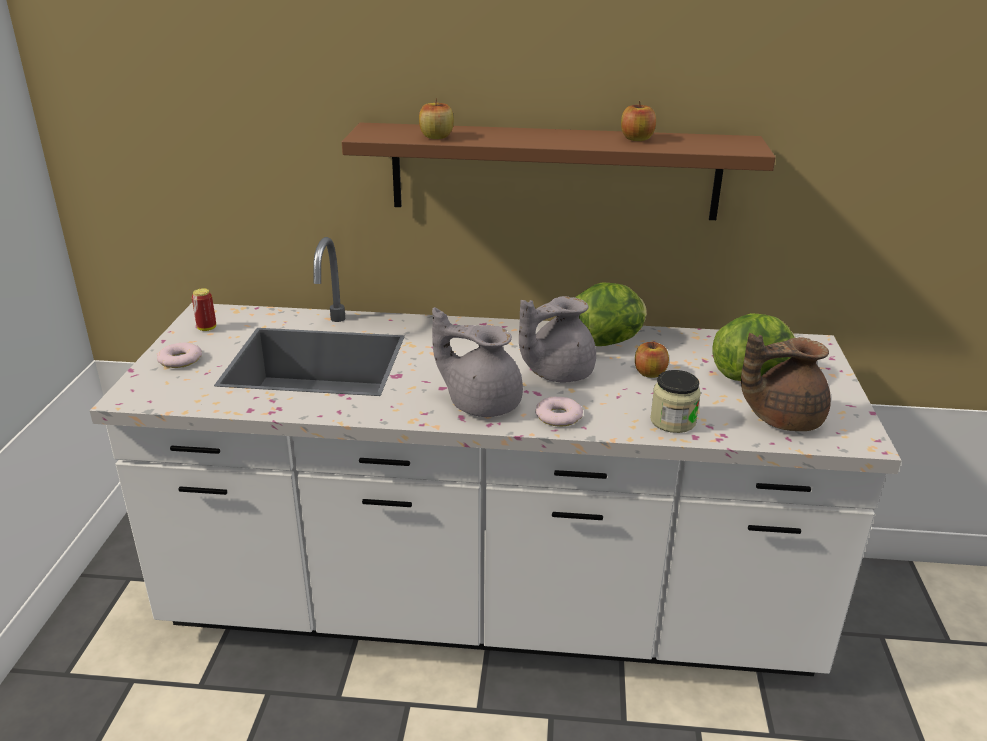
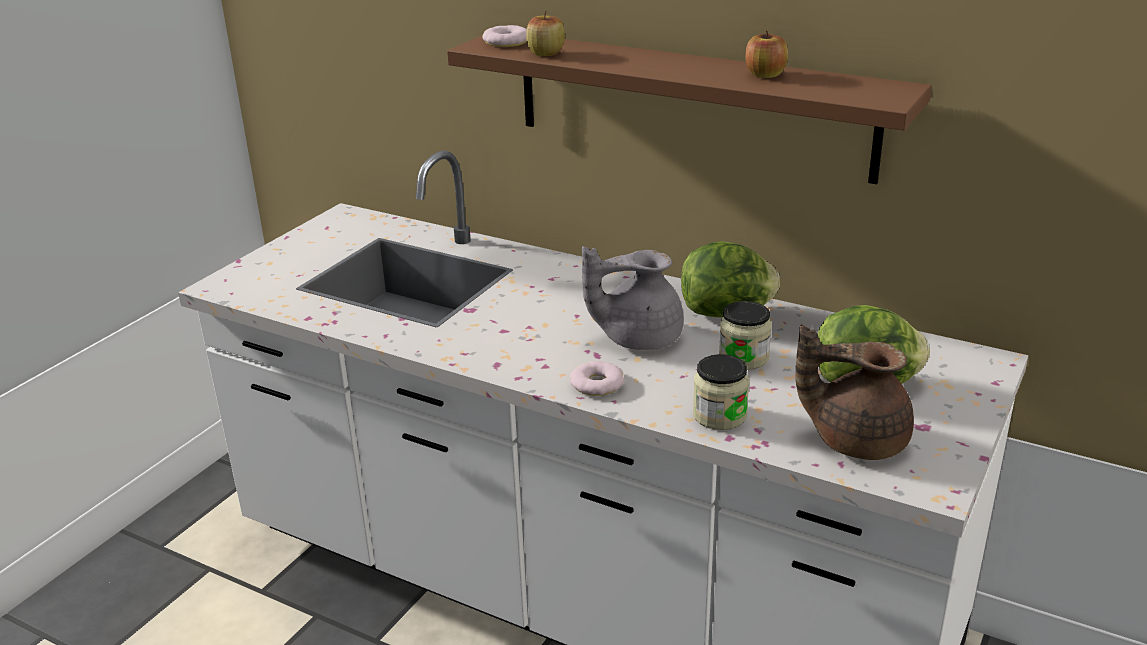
camera: 25 degrees right, 0 degrees up
(180, 360) = (286, 258): donut -> donut (506, 42)
(207, 328) = (333, 231): can -> none
(481, 403) = (530, 354): grey teapot -> none
(650, 373) = (743, 357): apple -> jar

